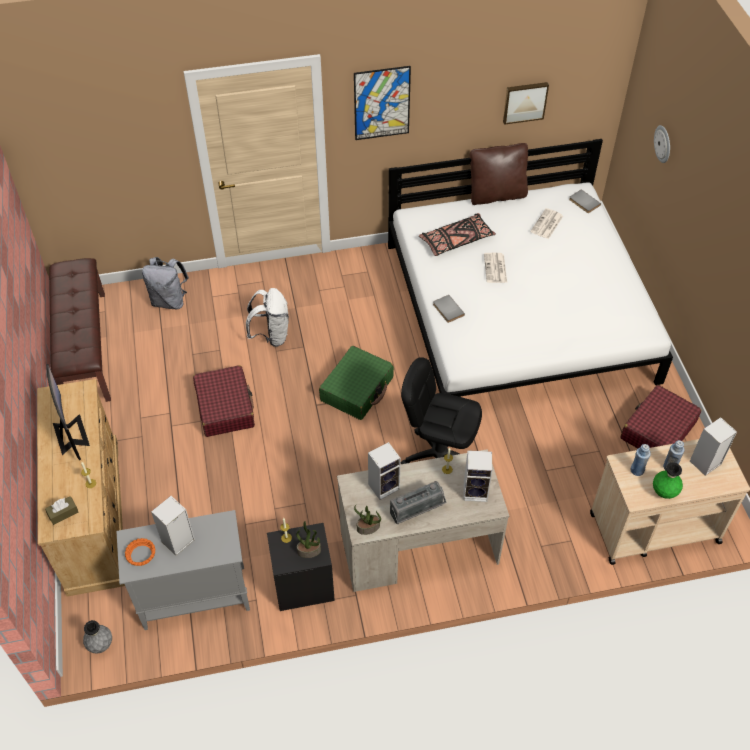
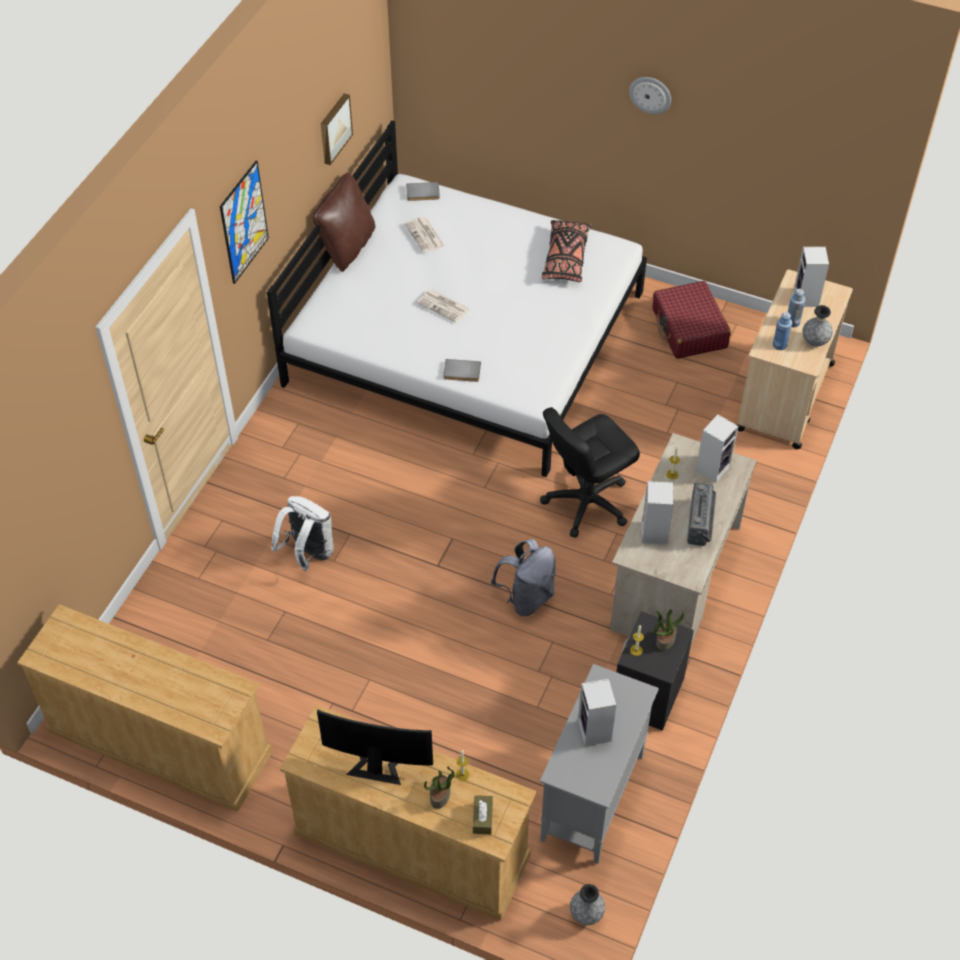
camera: 55 degrees left, 0 degrees up
(85, 348) = (158, 742): brown bench -> beige dresser
(141, 555) = (587, 771): orange bowl -> none
(169, 301) = (165, 622): grey backpack -> grey backpack (526, 597)
(225, 407) = (370, 647): red suitcase -> none
(357, 389) = (448, 520): green suitcase -> none
(368, 528) = (691, 570): potted plant -> potted plant (440, 795)
(456, 240) = (377, 313): black pillow -> black pillow (565, 258)
(663, 144) = (495, 75): wall clock -> wall clock (650, 94)
(664, 492) = (815, 342): green vase -> grey vase

